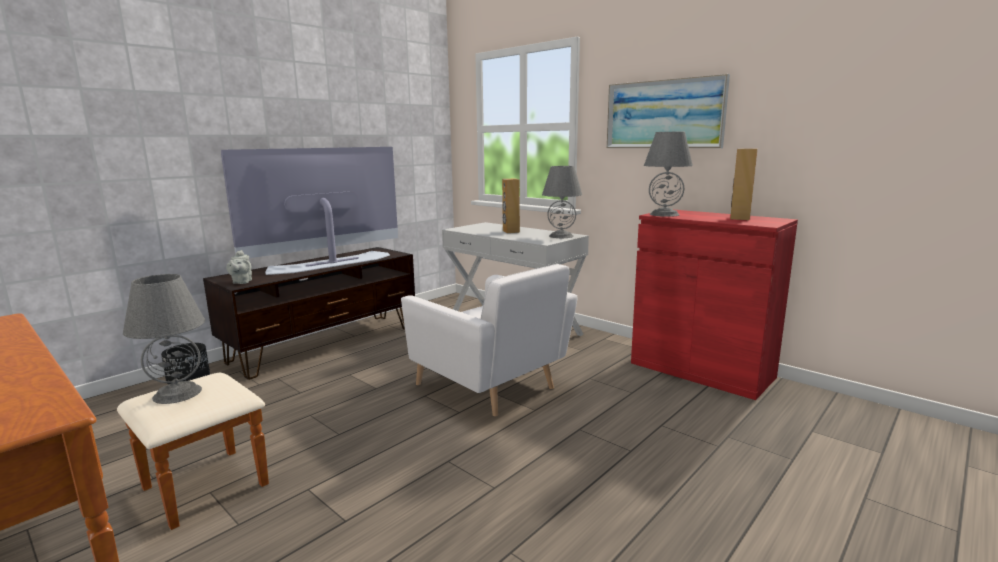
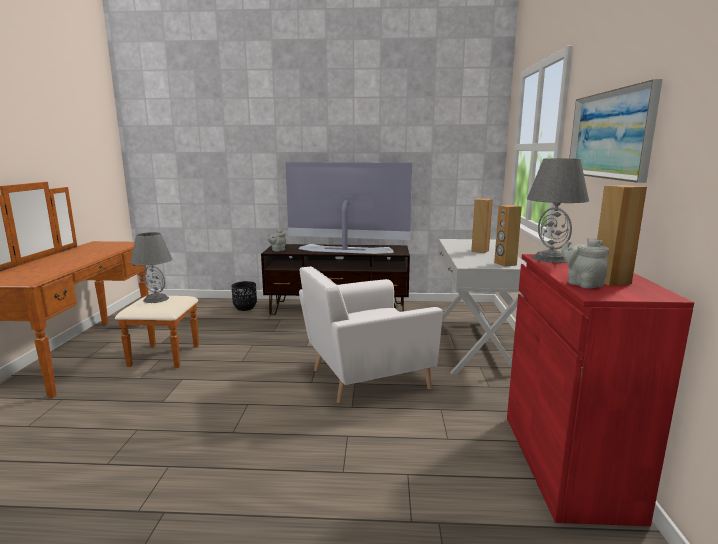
camera: 50 degrees right, 0 degrees up
(491, 385) = (364, 377): white armchair -> white armchair turned 60 degrees clockwise
(561, 236) = (505, 264): grey table lamp -> brown speaker
(739, 221) = (582, 283): none -> grey teapot

